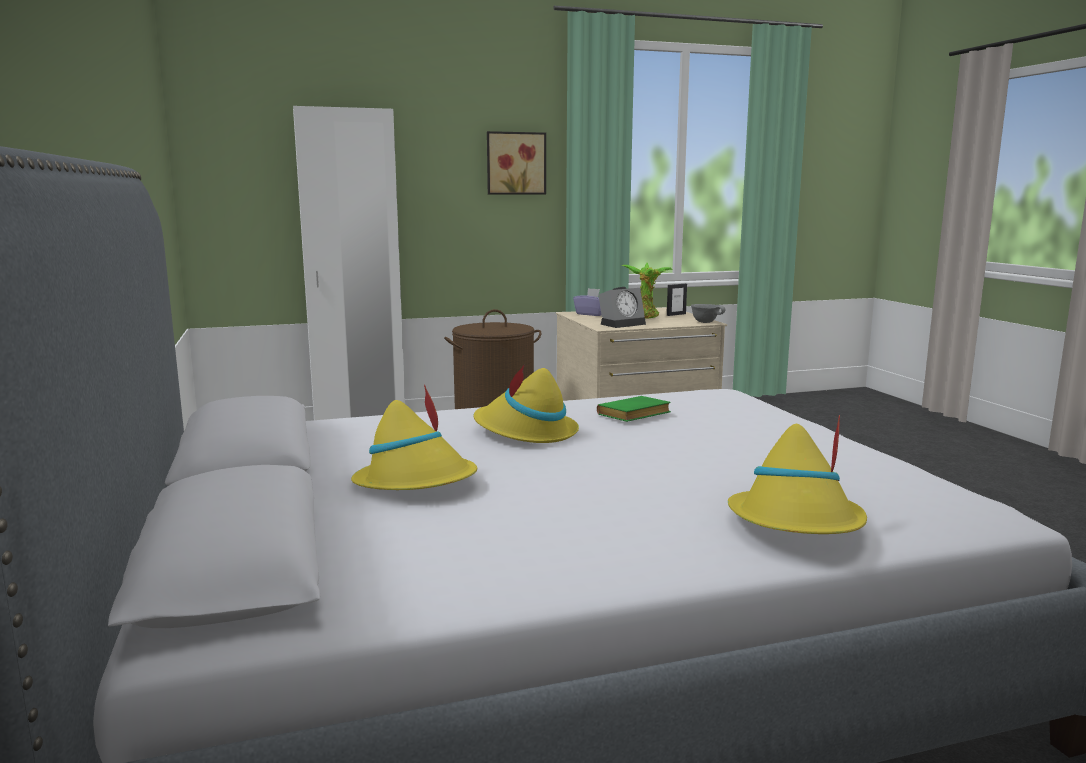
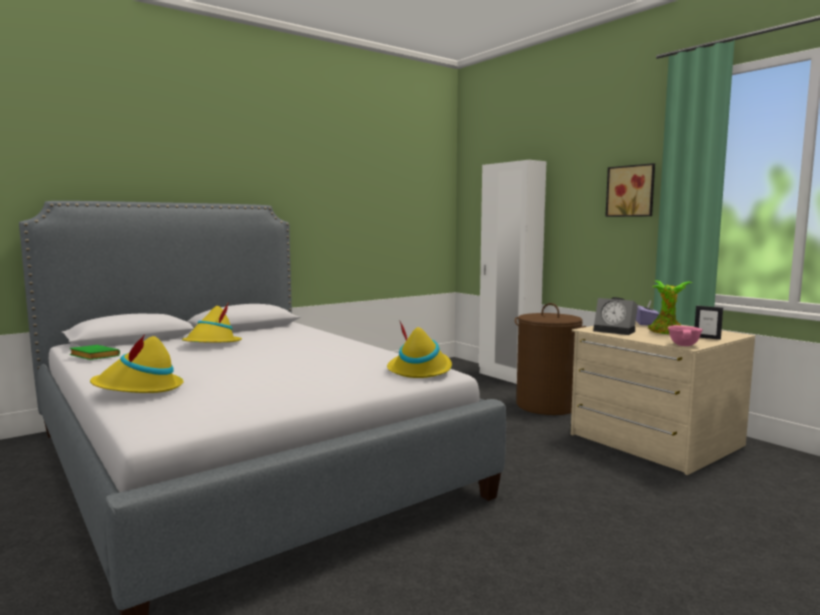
camera: 70 degrees right, 5 degrees down
(525, 432) = (299, 348): yellow hat -> yellow hat (420, 370)
(633, 416) = (349, 359): green book -> green book (92, 357)
(706, 322) = (684, 345): grey bowl -> pink bowl

